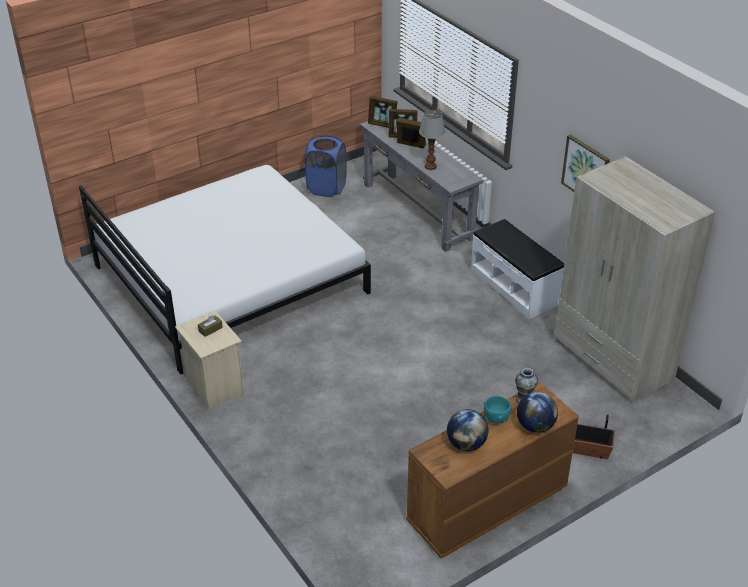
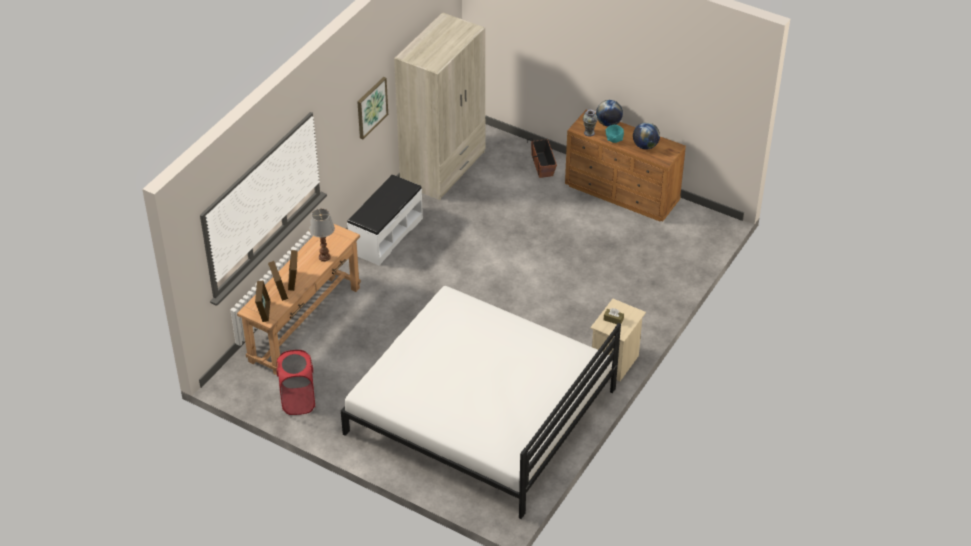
camera: 115 degrees left, 5 degrees up
(326, 188) = (298, 401): blue laundry basket -> red laundry basket
(417, 211) = (305, 324): grey console table -> brown console table

